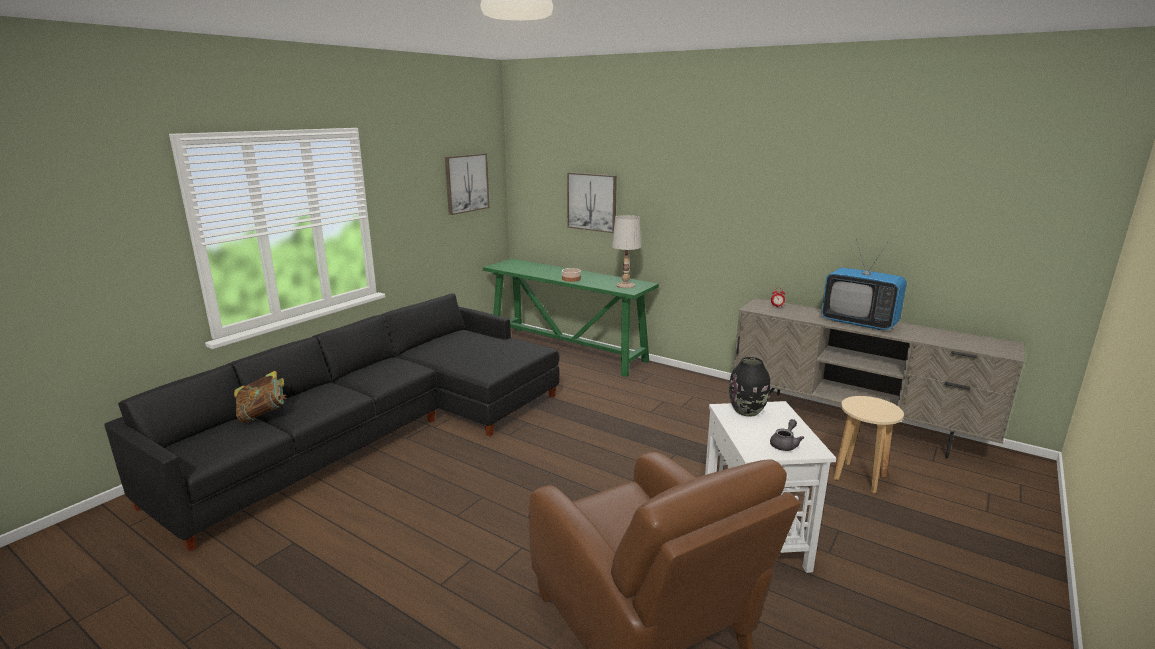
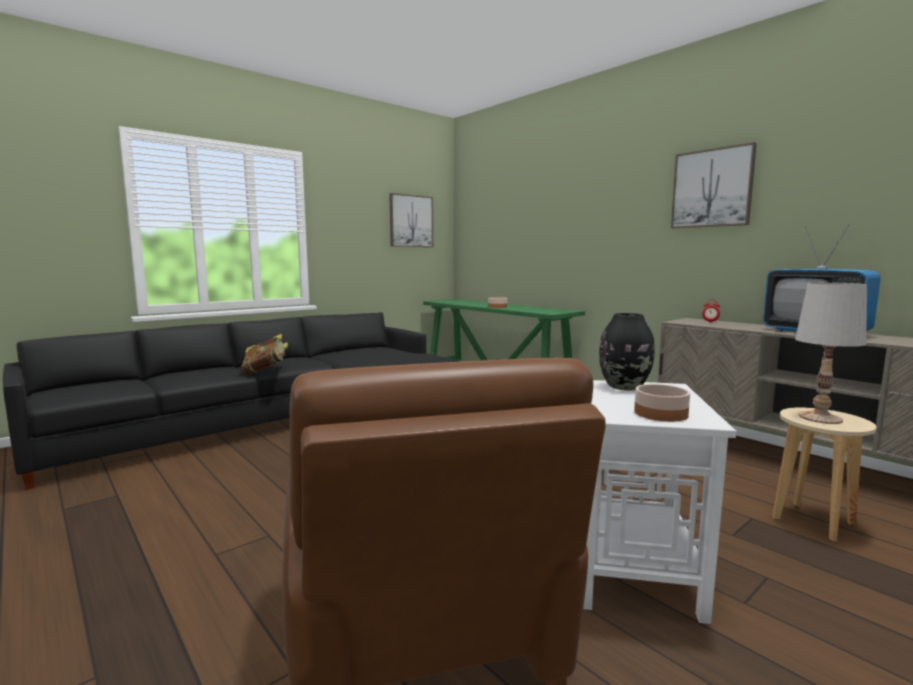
camera: 15 degrees right, 10 degrees down
(264, 414) = (149, 378): book -> book (266, 371)
(592, 202) = (524, 235): picture -> picture (712, 188)
(625, 285) = (548, 310): white table lamp -> white table lamp (820, 418)
(785, 444) = (660, 413): grey teapot -> bowl

